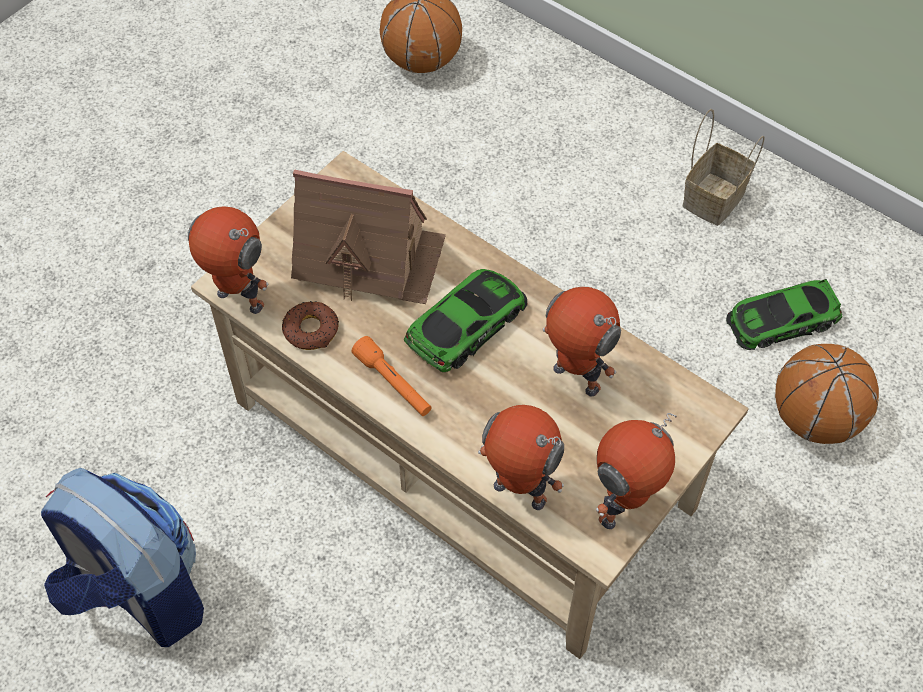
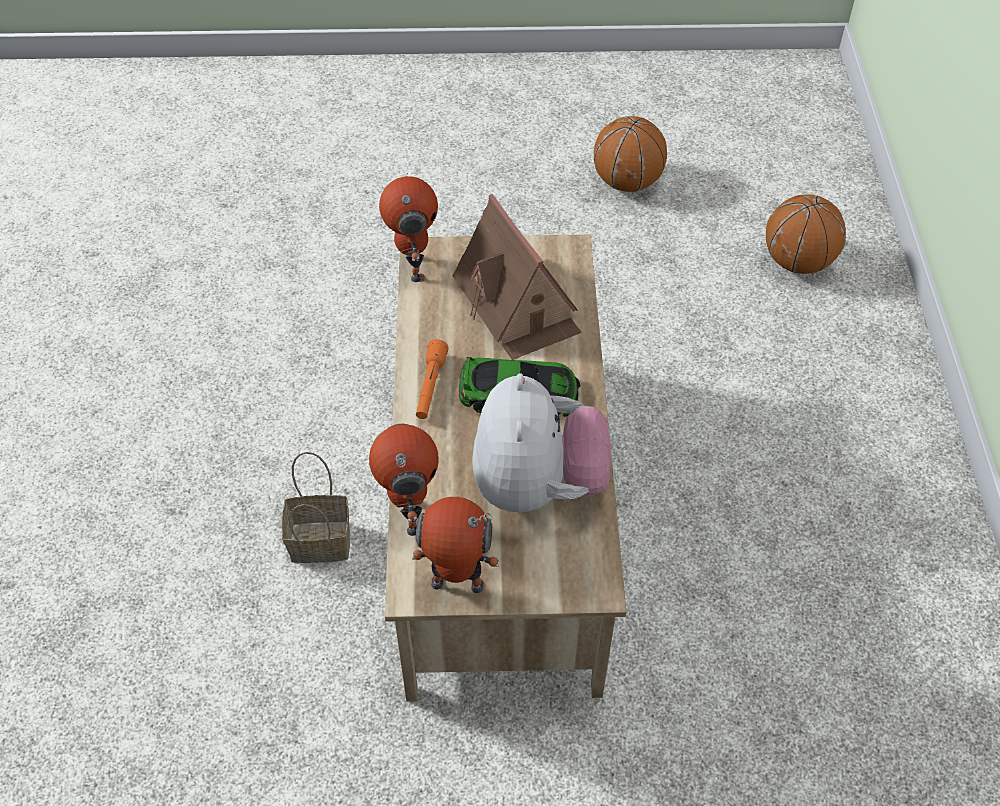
camera: 50 degrees right, 5 degrees down
(138, 593) = (236, 415): backpack -> none
(311, 330) = (428, 316): donut -> none
(574, 380) = (537, 485): toy robot -> plush toy
(713, 201) = (894, 522): basket -> basket (318, 543)
(781, 320) = (836, 645): toy car -> none
(814, 418) = (769, 730): basketball -> basketball (627, 182)

